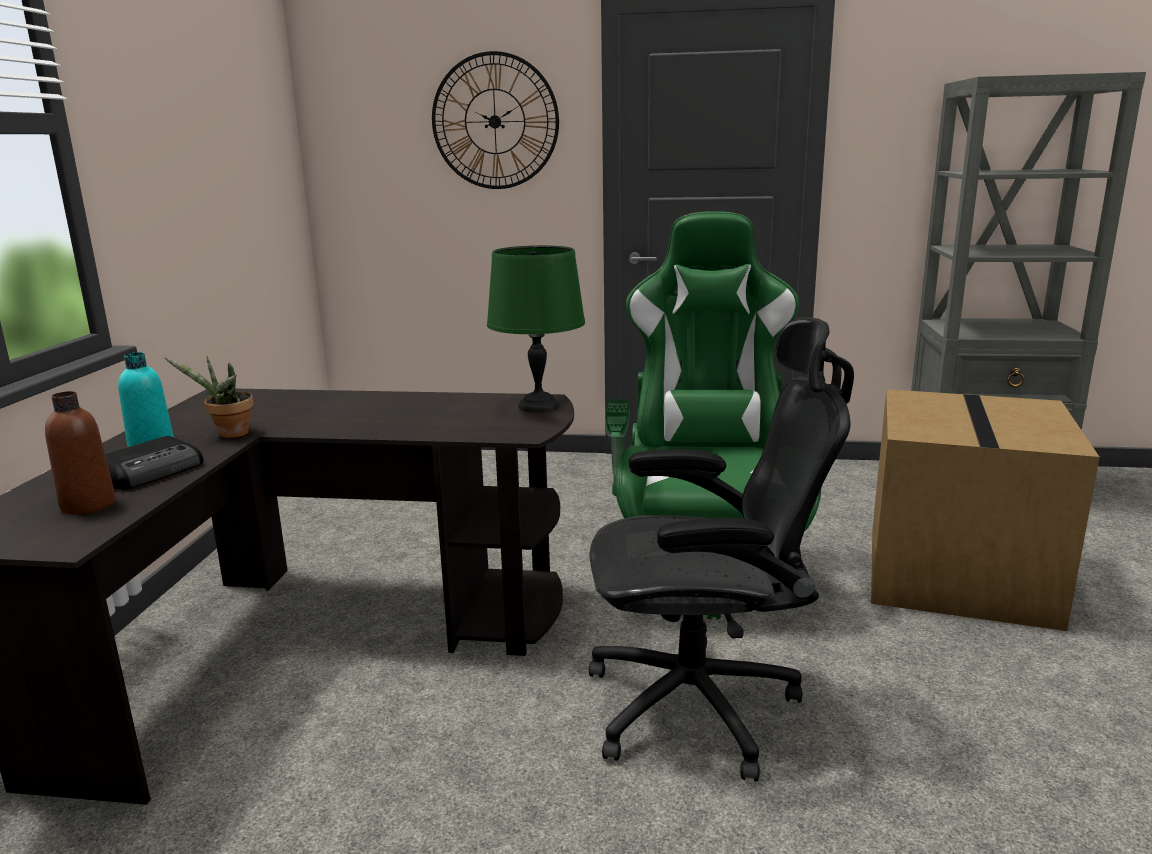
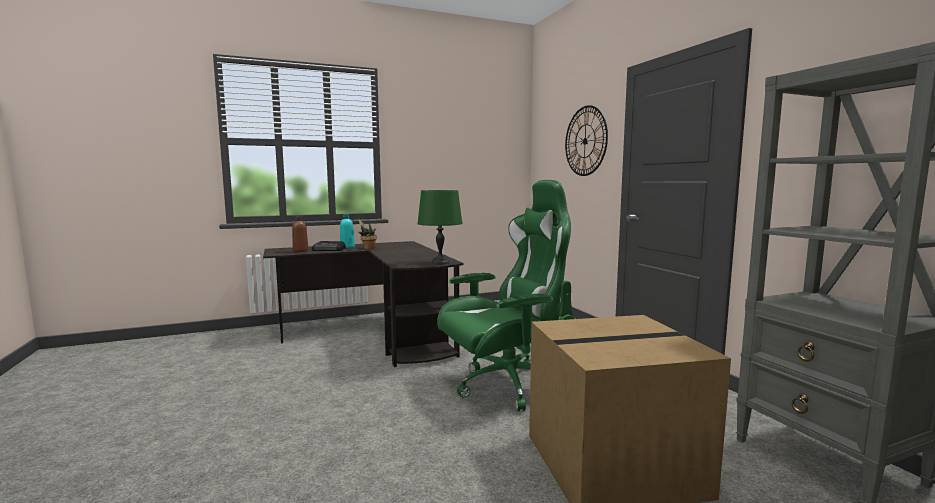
camera: 60 degrees right, 10 degrees down
(703, 705) = (383, 407): office chair -> none

